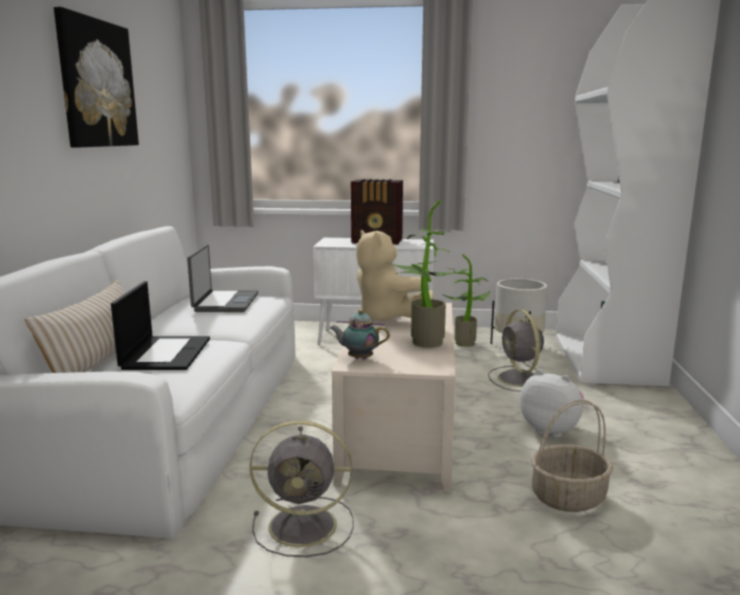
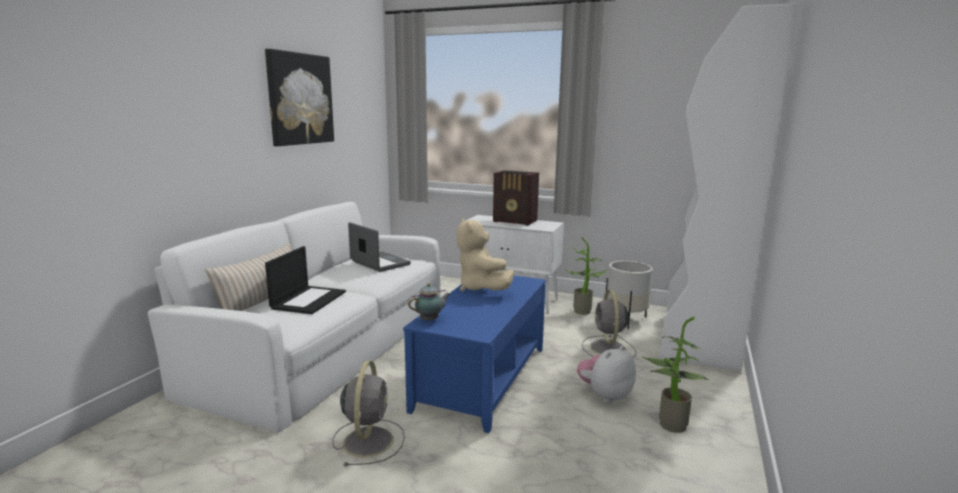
camera: 15 degrees right, 0 degrees up
(224, 303) = (379, 263): laptop -> laptop turned 60 degrees counterclockwise
(306, 526) = (368, 440): grey fan -> grey fan turned 105 degrees counterclockwise
(358, 358) = (430, 320): teapot -> teapot turned 120 degrees clockwise
(400, 429) = (482, 377): beige coffee table -> blue coffee table
(422, 343) = (489, 312): potted plant -> potted plant (668, 425)
(551, 430) = (605, 395): plush toy -> plush toy turned 90 degrees counterclockwise
(568, 497) = (580, 453): basket -> none

